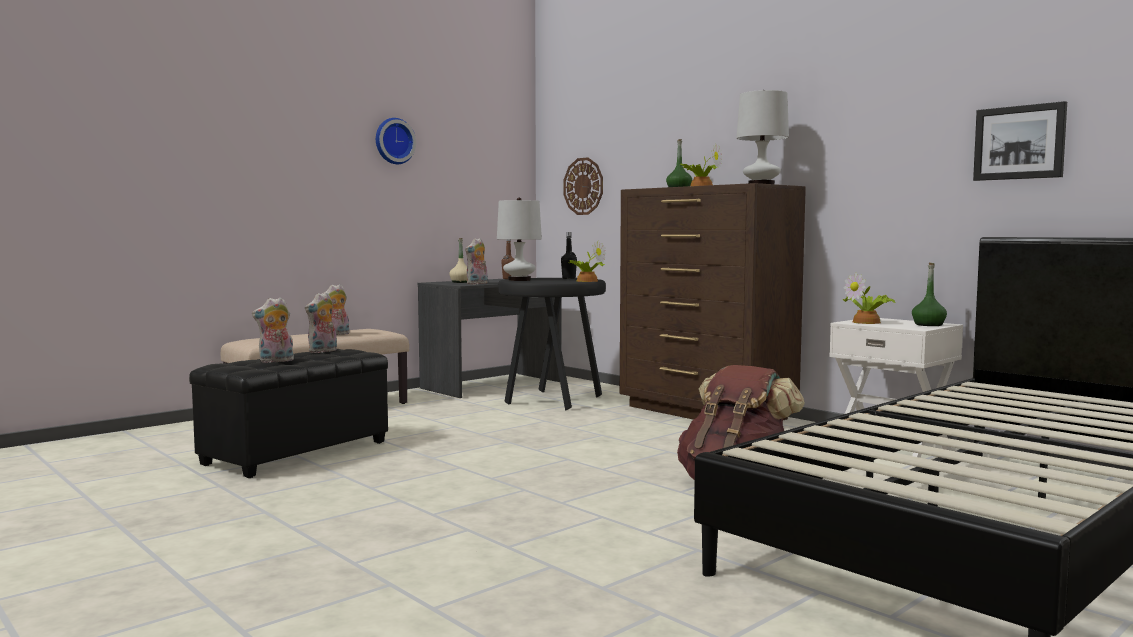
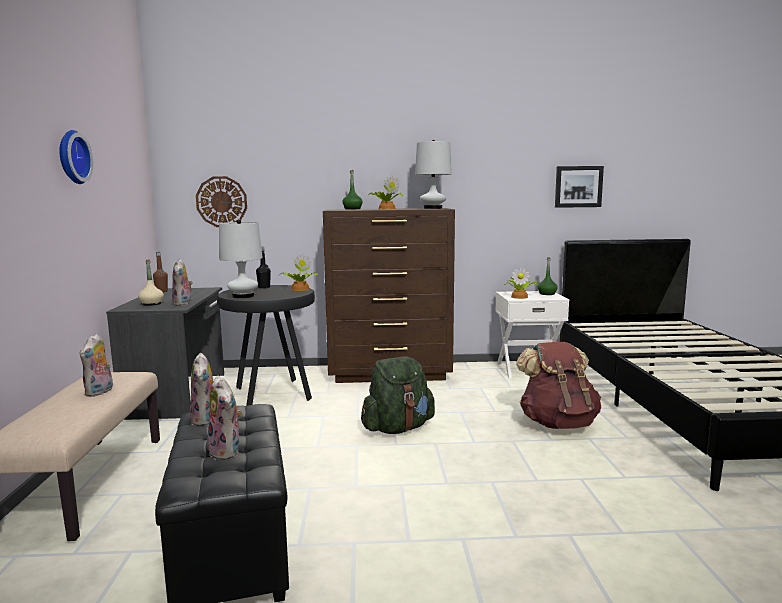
camera: 50 degrees left, 5 degrees up
(275, 361) = (227, 452): plush toy -> plush toy turned 45 degrees counterclockwise
(572, 443) = (398, 428): none -> green backpack

